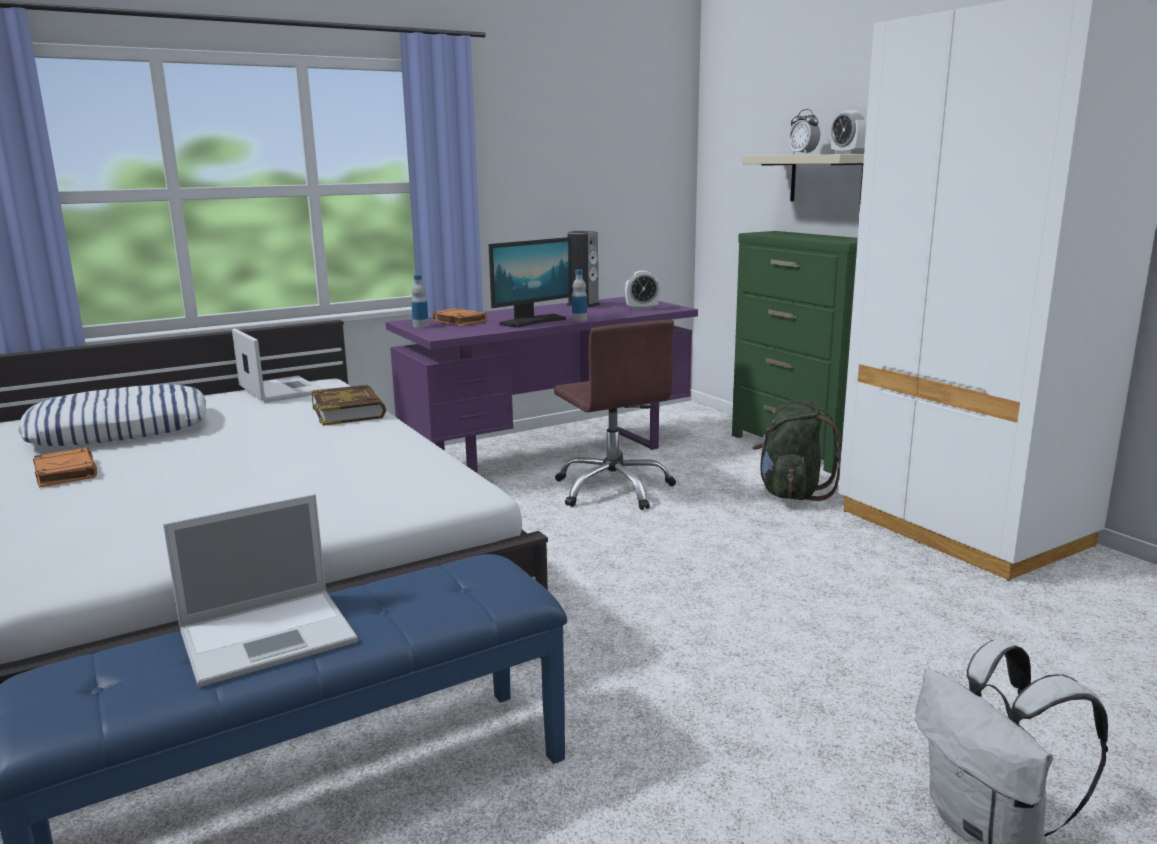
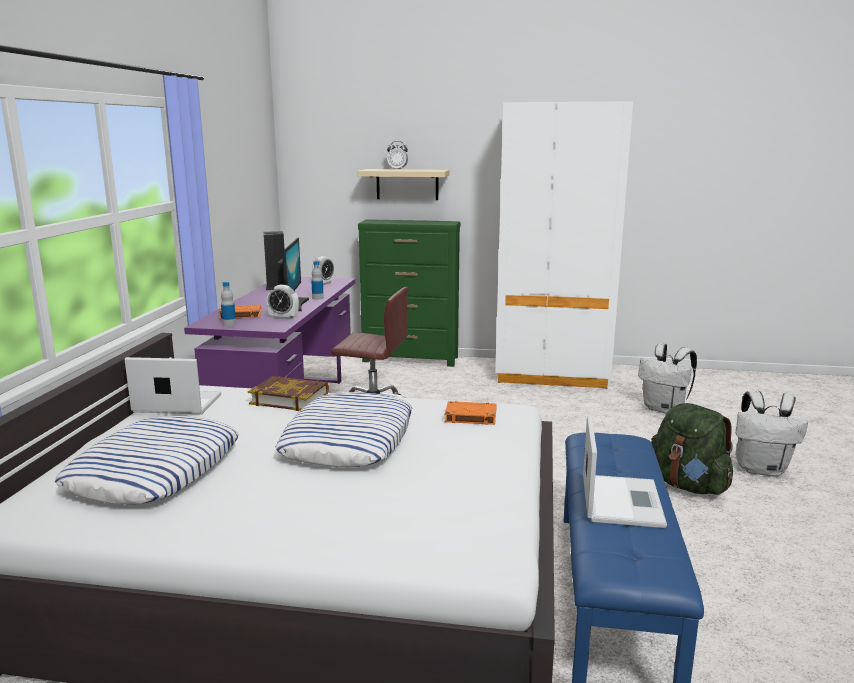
camera: 50 degrees left, 0 degrees up
(65, 472) = (249, 504): orange book -> orange book (470, 417)
(264, 458) = (348, 439): none -> pillow
(792, 493) = (460, 382): green backpack -> green backpack (688, 485)
(846, 153) = (428, 169): alarm clock -> alarm clock (283, 318)
(1044, 651) = (664, 409): none -> white backpack

